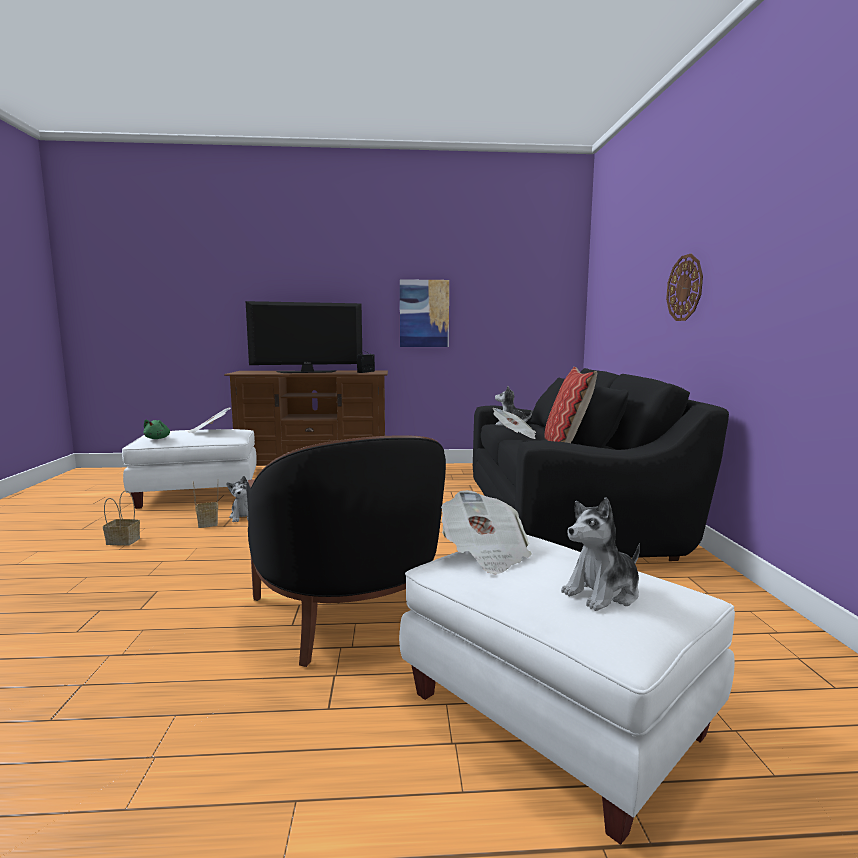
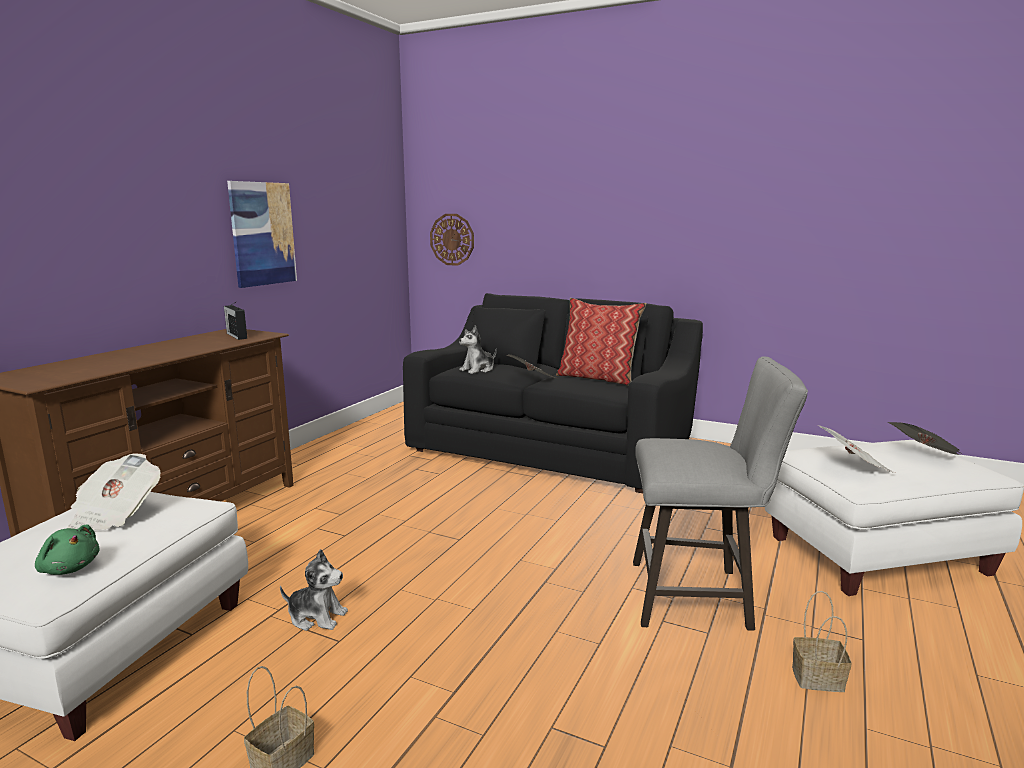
camera: 60 degrees left, 5 degrees up
(208, 523) = (305, 654): basket -> basket (819, 678)
(307, 372) = (154, 354): television -> none
(349, 614) = (700, 596): black armchair -> grey stool
(603, 593) = (924, 456): plush toy -> newspaper
(685, 288) = (615, 217): wall clock -> wall clock (452, 239)

